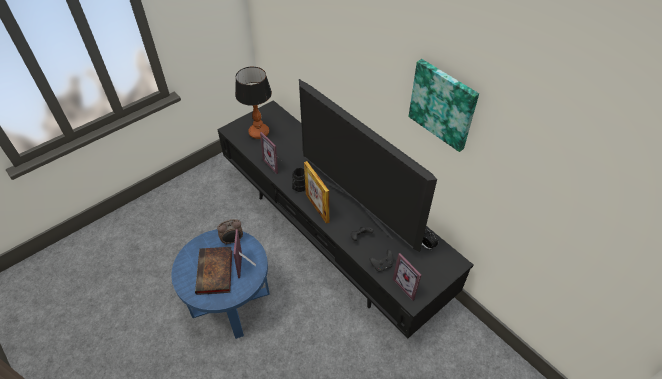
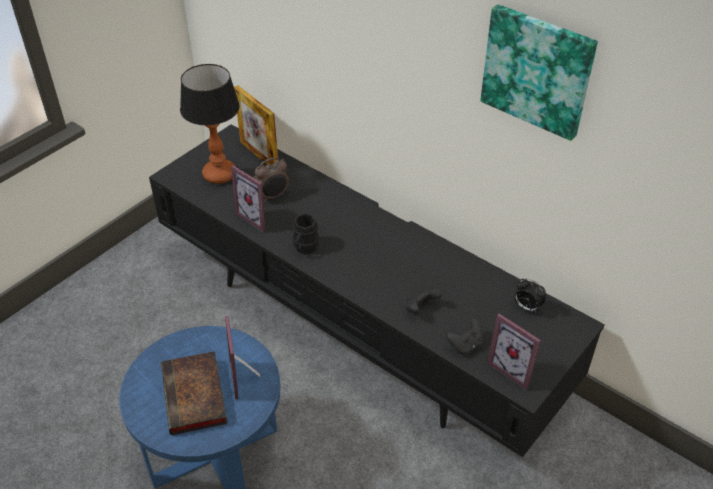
camera: 10 degrees left, 5 degrees down
(232, 240) = (212, 343): alarm clock -> alarm clock (273, 196)
(317, 208) = (341, 274): picture frame -> picture frame (259, 155)
(357, 207) = (404, 264): television -> none

